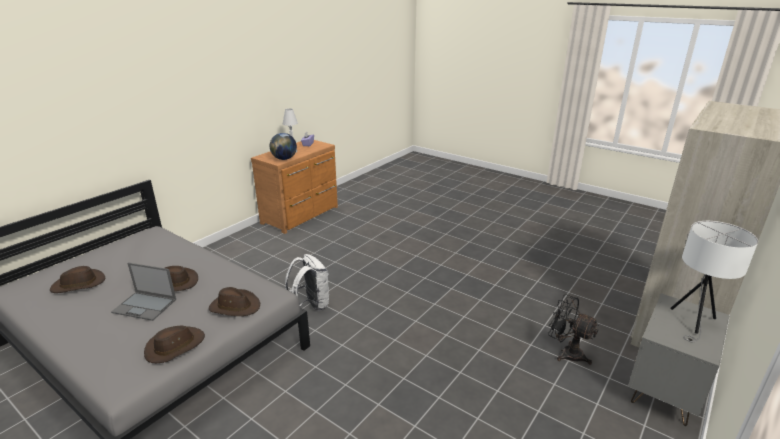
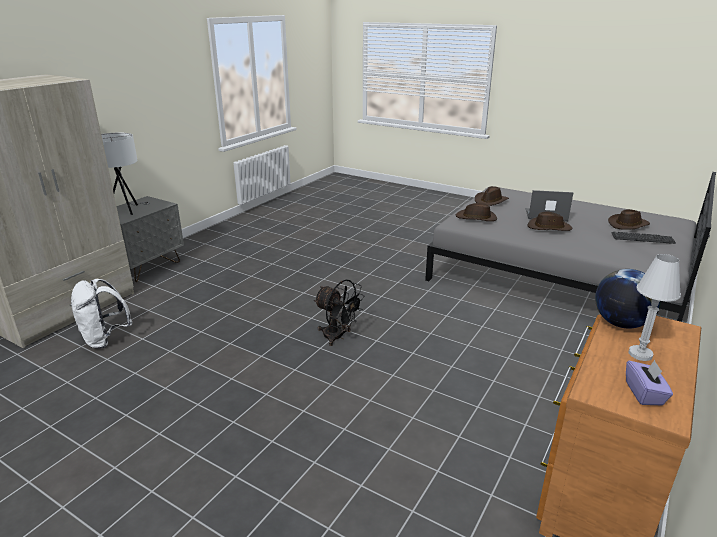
camera: 175 degrees right, 0 degrees up
(108, 261) = (642, 238): none -> keyboard
(311, 305) = (446, 310): white backpack -> white backpack (105, 339)
(566, 353) = (200, 285): black fan -> black fan (338, 337)

